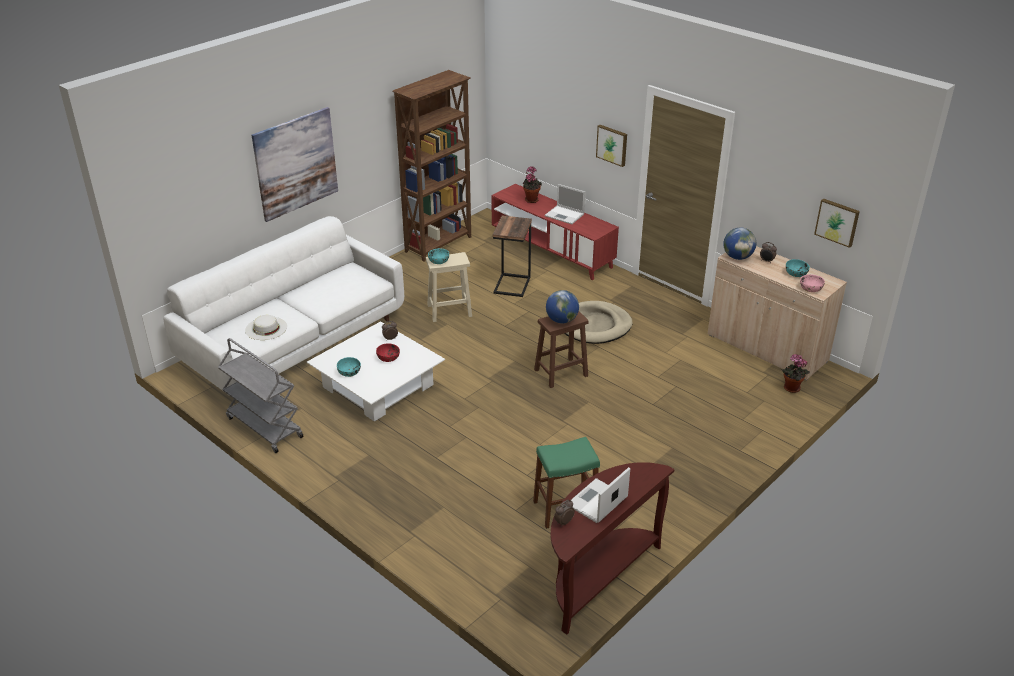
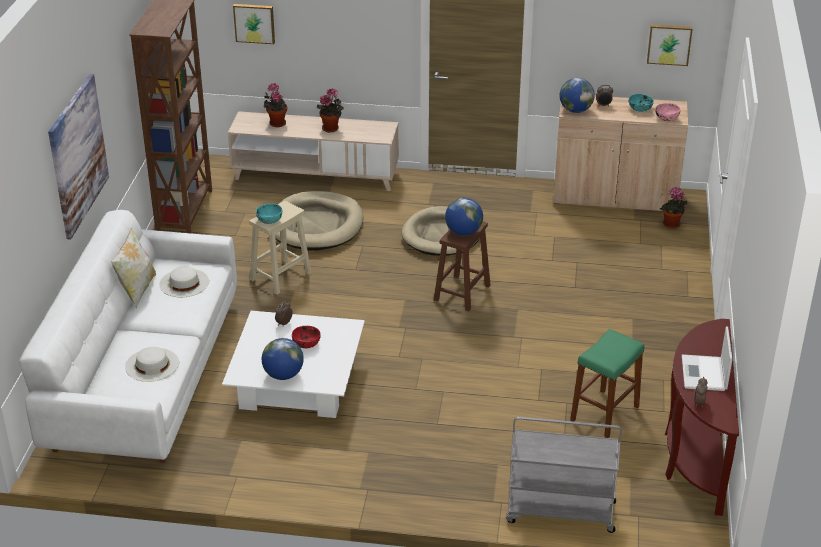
camera: 35 degrees left, 0 degrees up
(264, 427) = (224, 477): grey cart -> grey cart (559, 512)
(315, 278) = (137, 290): none -> pillow
(347, 284) = (184, 283): none -> white hat
(349, 373) = (283, 375): turquoise bowl -> globe
(513, 285) = (316, 225): side table -> beige dog bed
(552, 250) = (315, 175): red tv stand -> beige tv stand
(565, 215) = (331, 128): laptop -> potted plant
(612, 145) = (378, 31): picture -> picture (254, 23)

